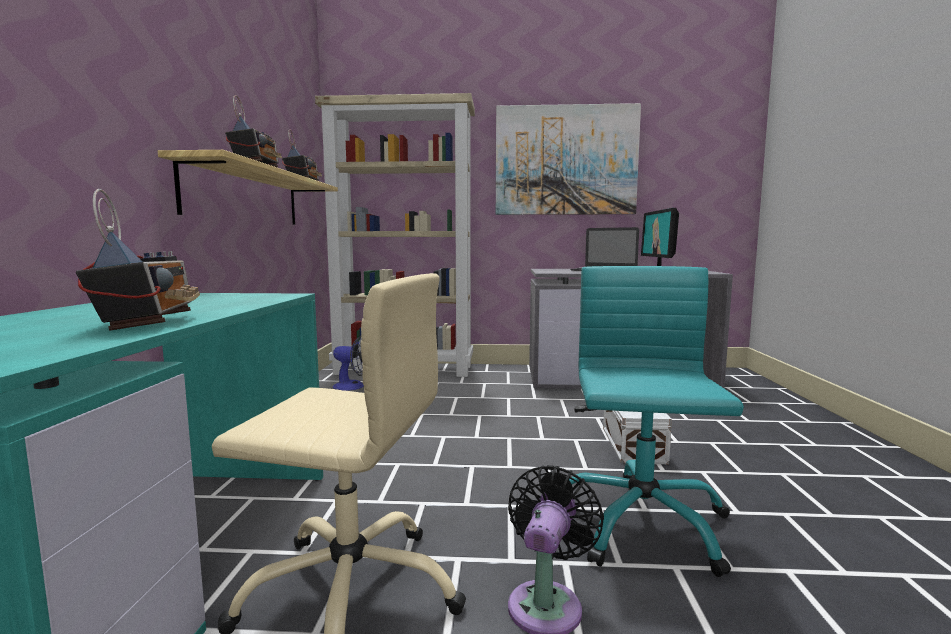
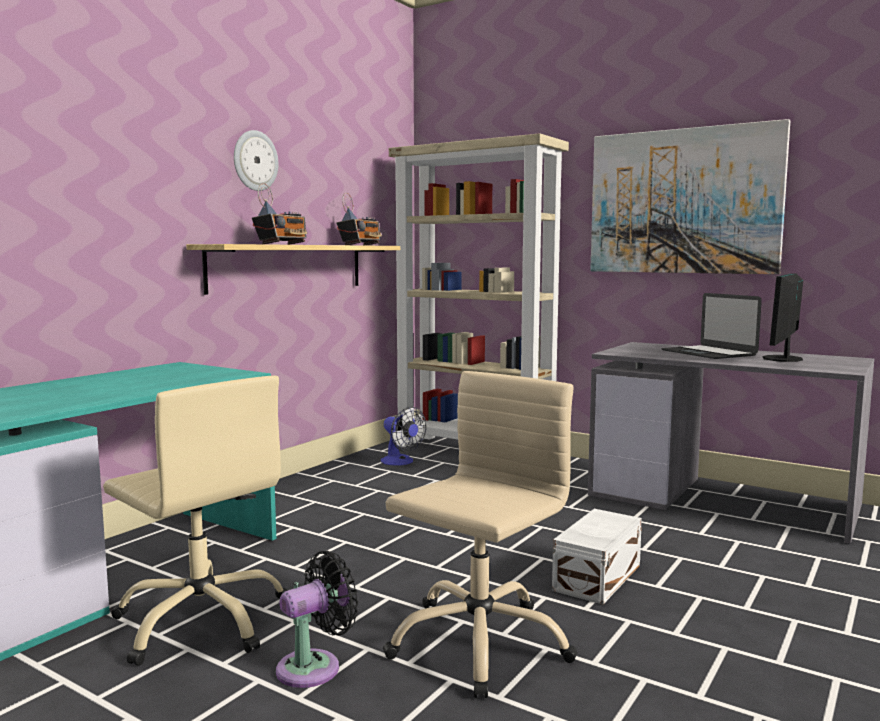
camera: 30 degrees right, 0 degrees up
(148, 322) = (93, 397): radio -> none
(215, 72) = (255, 161): none -> wall clock
(640, 523) = (478, 642): turquoise office chair -> beige office chair

